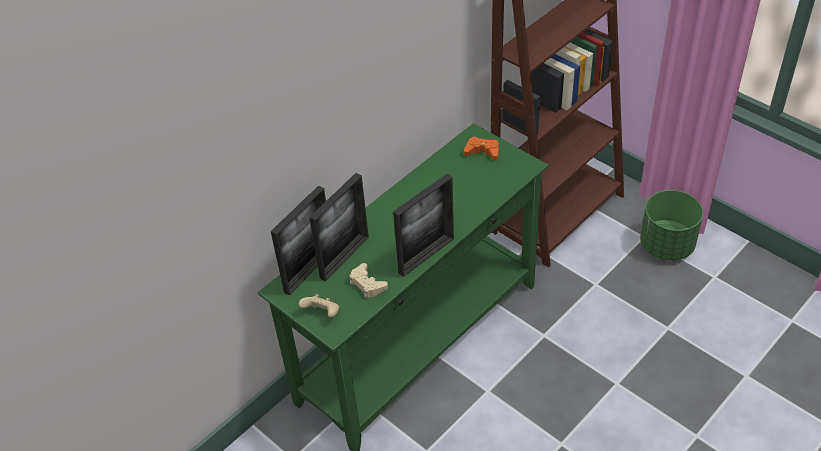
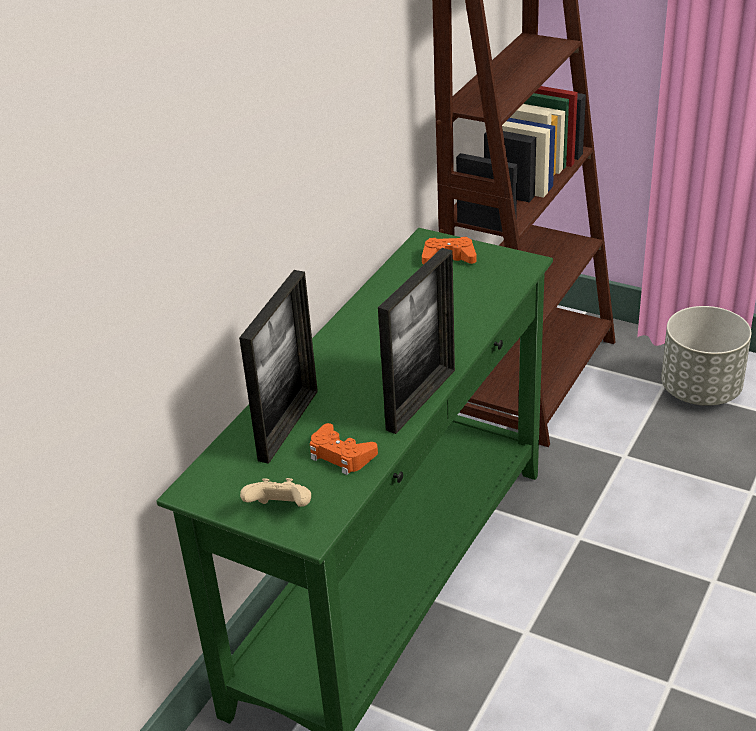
camera: 15 degrees left, 10 degrees down
(309, 270) = (235, 454): picture frame -> none
(367, 284) = (341, 455): beige game controller -> orange game controller
(666, 245) = (700, 390): green planter -> grey planter

